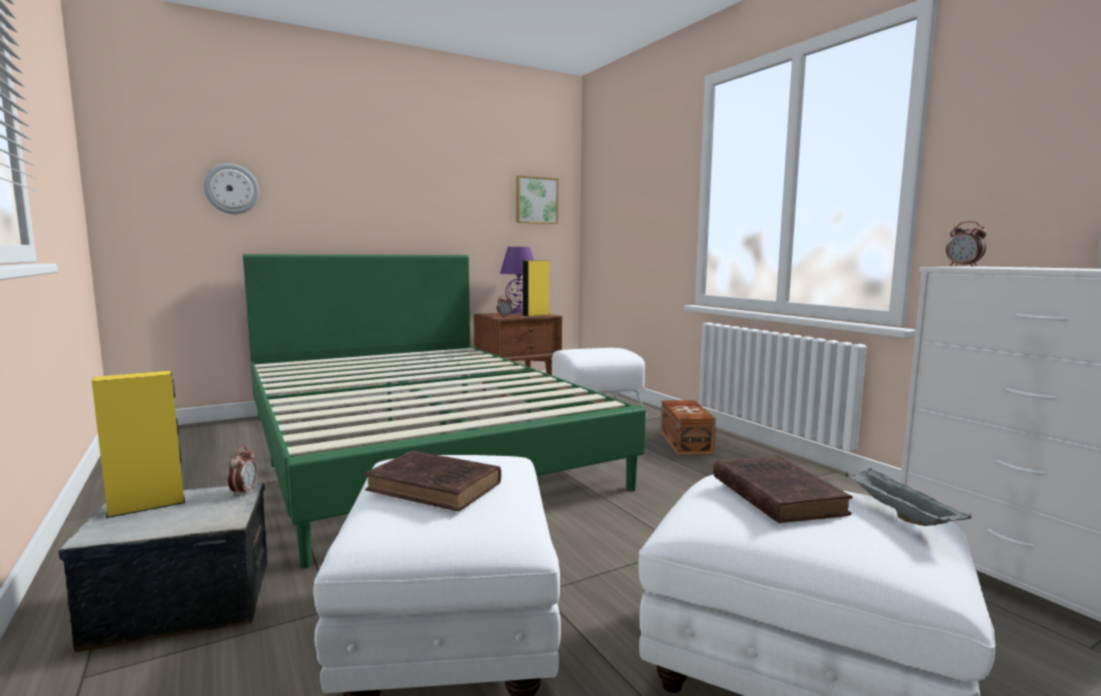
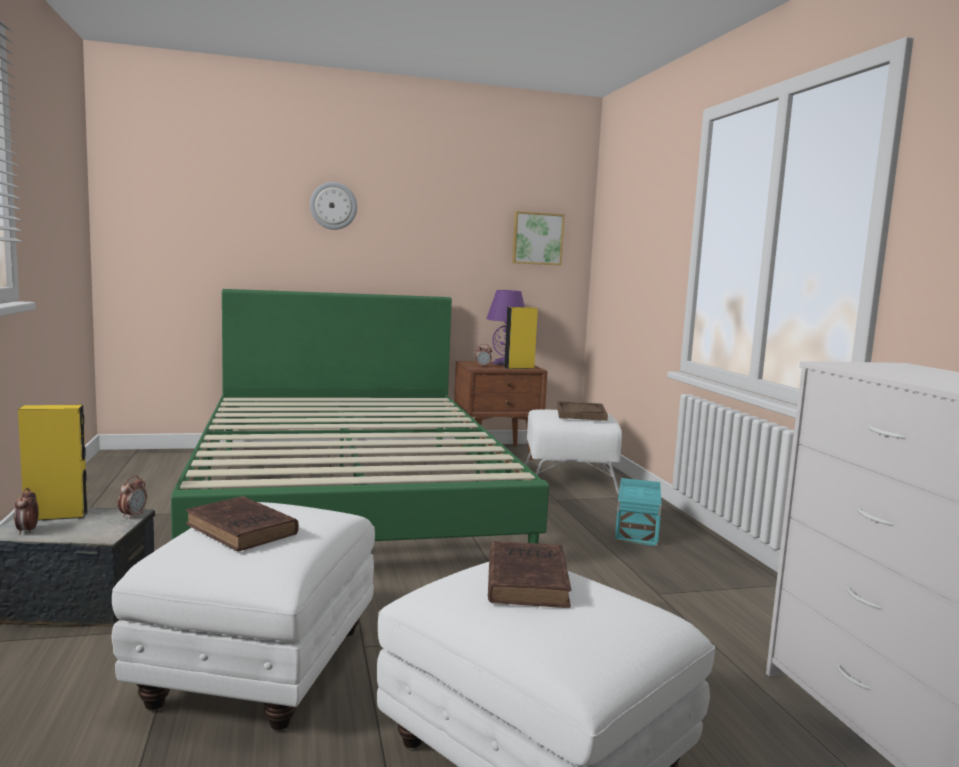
camera: 15 degrees right, 0 degrees up
(231, 189) = (217, 225): wall clock -> wall clock (333, 206)
(603, 349) = (581, 413): none -> brown tray
(686, 442) = (638, 529): brown storage box -> turquoise storage box
(897, 514) = (620, 614): grey tray -> none
(963, 266) = (852, 364): alarm clock -> alarm clock (27, 531)

